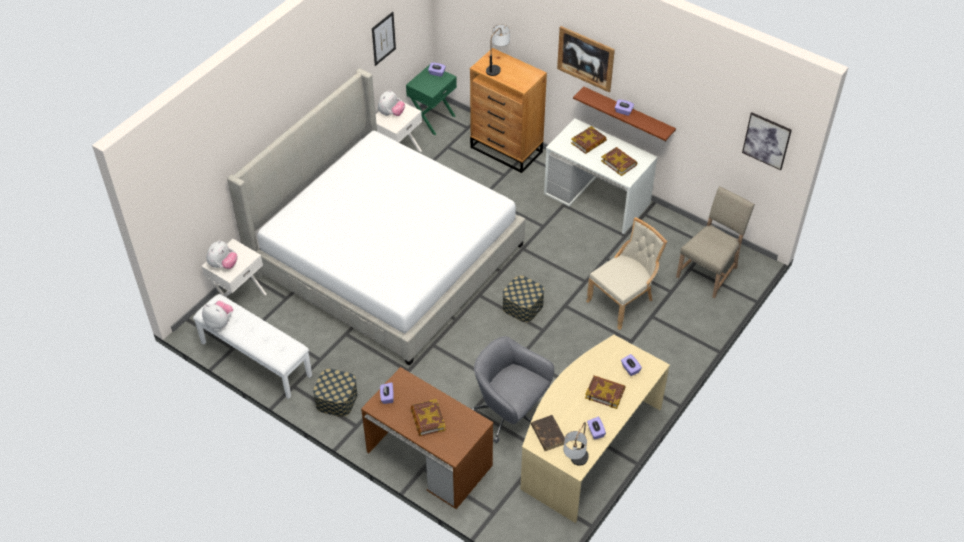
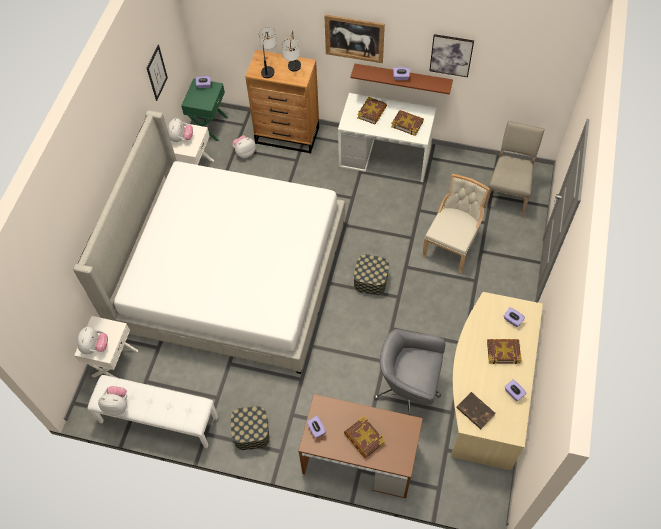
camera: 20 degrees left, 10 degrees up
(455, 153) = (244, 152): none -> plush toy
(575, 464) = (512, 432): table lamp -> table lamp (293, 71)
(766, 140) = (547, 70): picture -> picture (451, 55)

